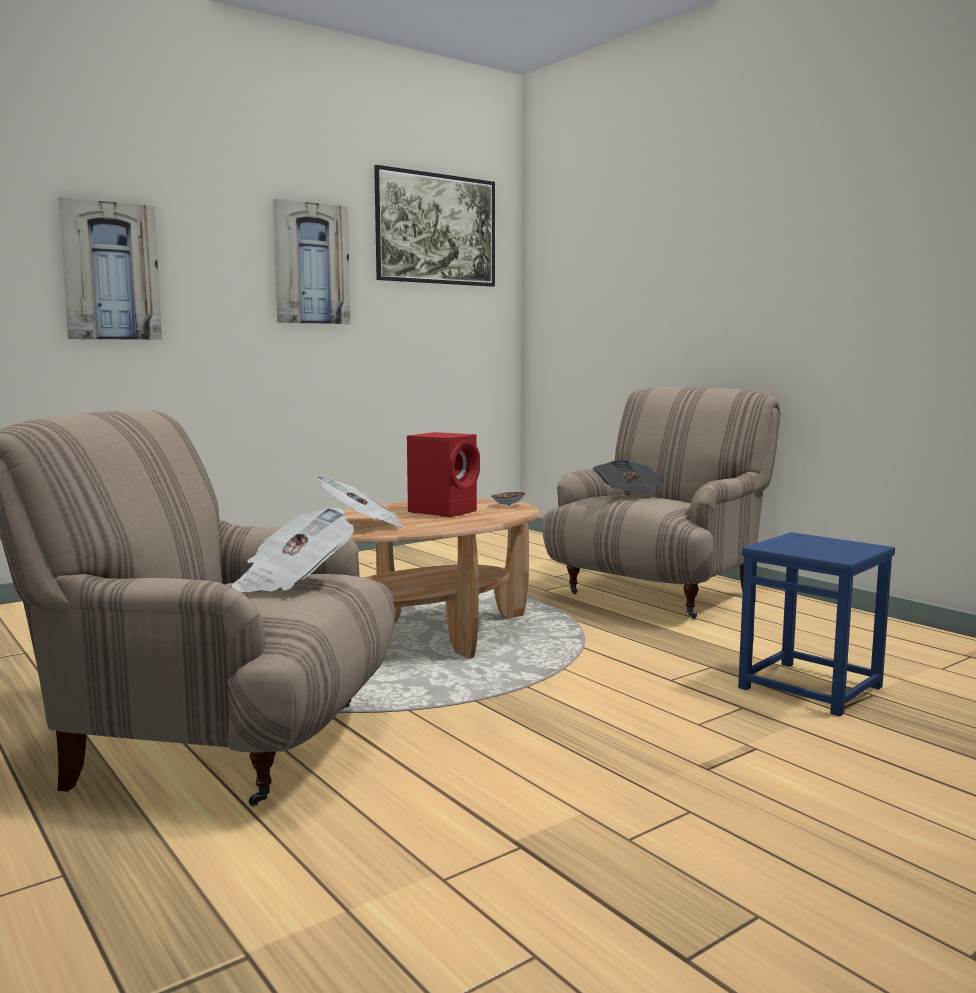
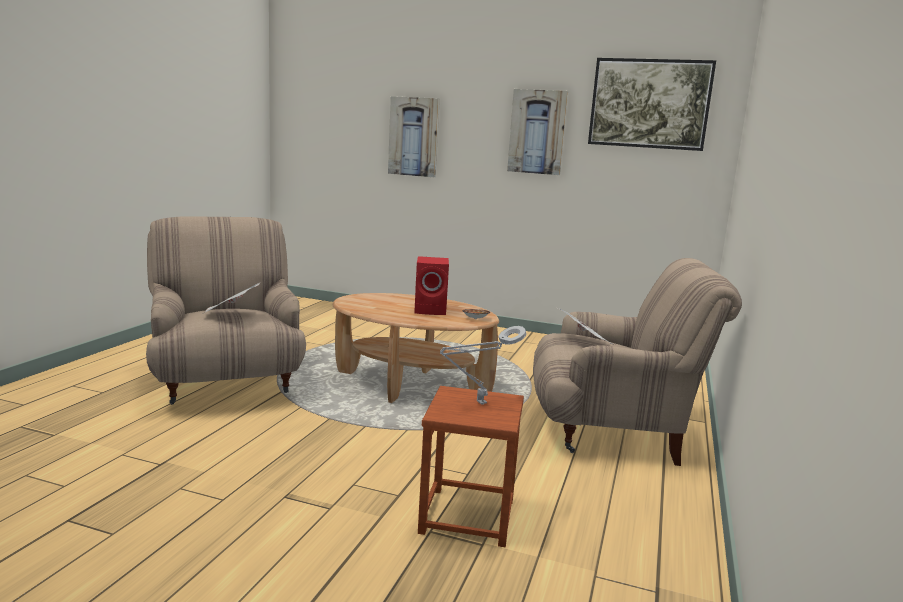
camera: 55 degrees right, 5 degrees up
(362, 526) = (365, 303): newspaper -> none
(811, 544) = (478, 403): none -> grey table lamp
(811, 687) = (468, 516): blue stool -> brown stool

